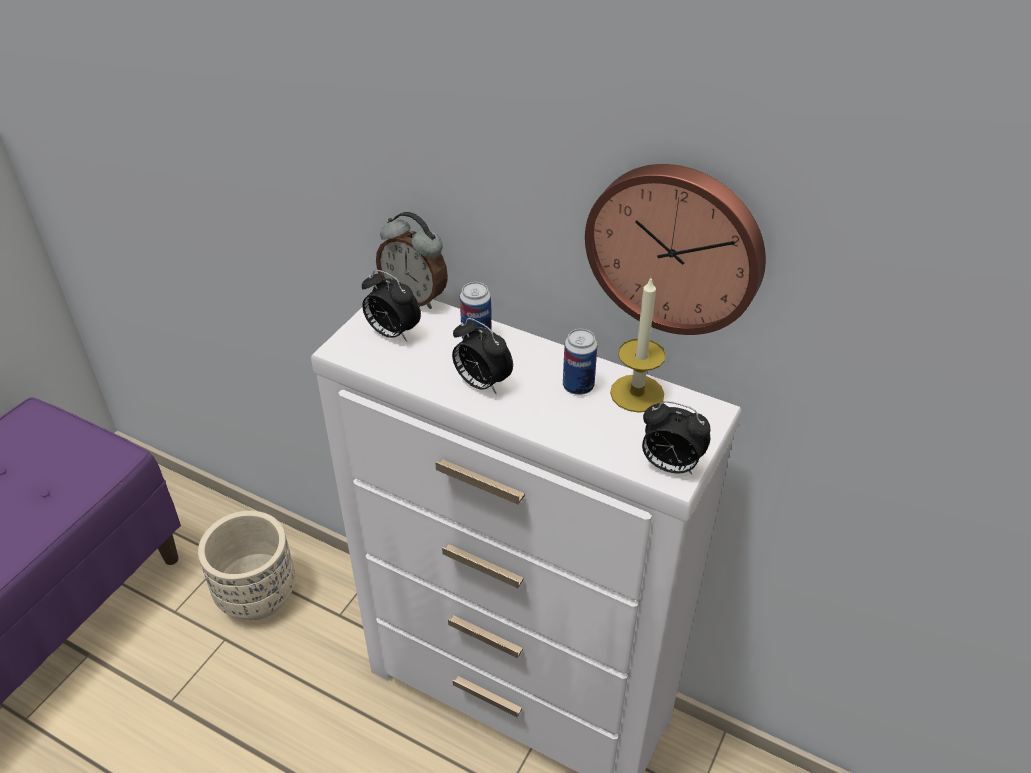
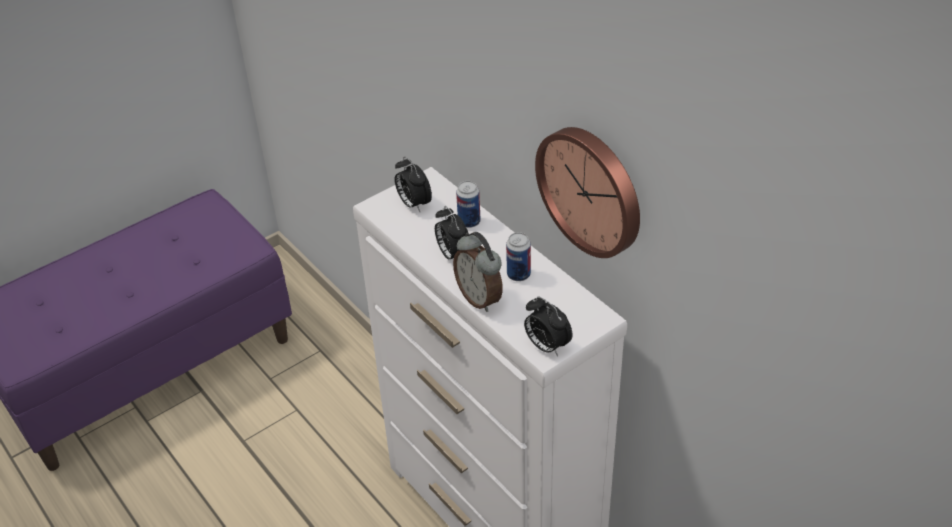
camera: 25 degrees right, 0 degrees up
(257, 597) = (332, 386): beige planter -> none
(415, 297) = (444, 182): alarm clock -> alarm clock (480, 298)
(637, 393) = (557, 291): candle -> none

